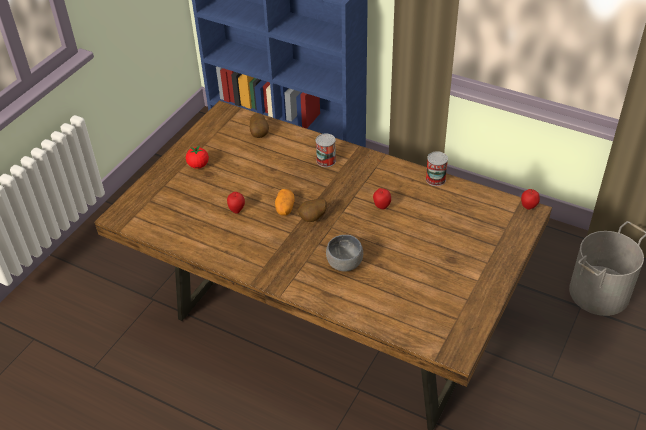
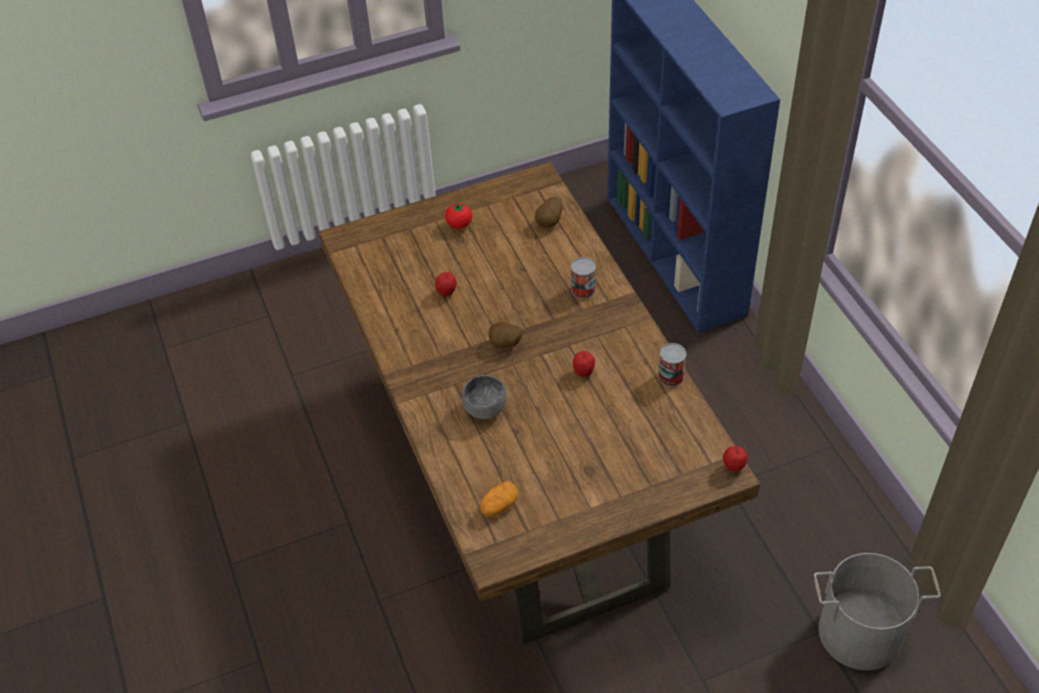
camera: 40 degrees right, 5 degrees up
(284, 208) = (491, 317): potato -> potato (499, 506)

